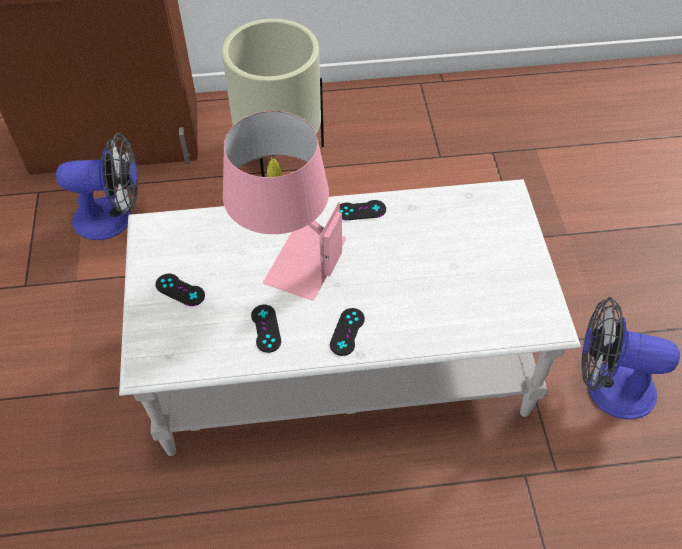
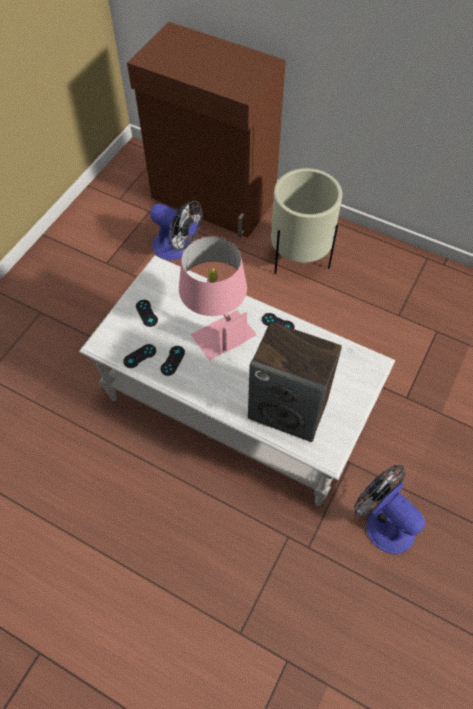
camera: 35 degrees right, 5 degrees up
(347, 332) = (212, 388): black game controller -> black game controller (140, 356)
(459, 301) = (289, 409): none -> speaker

